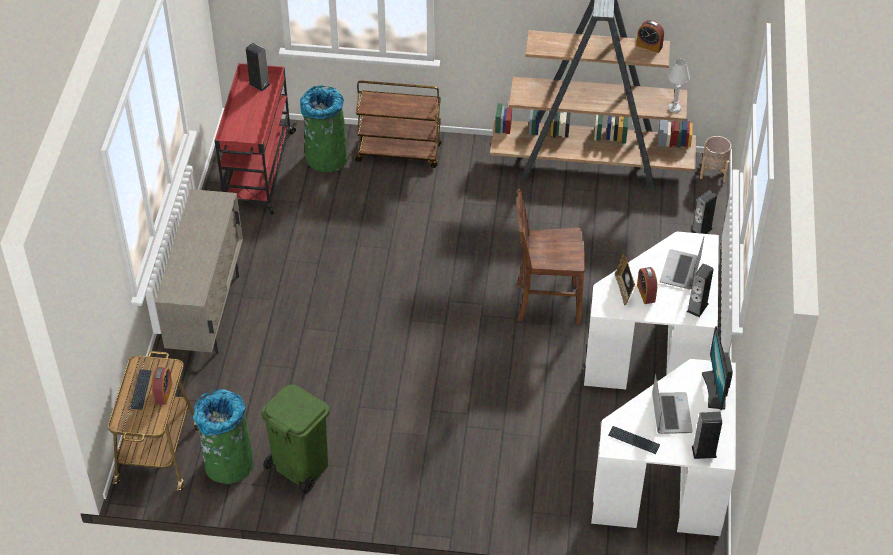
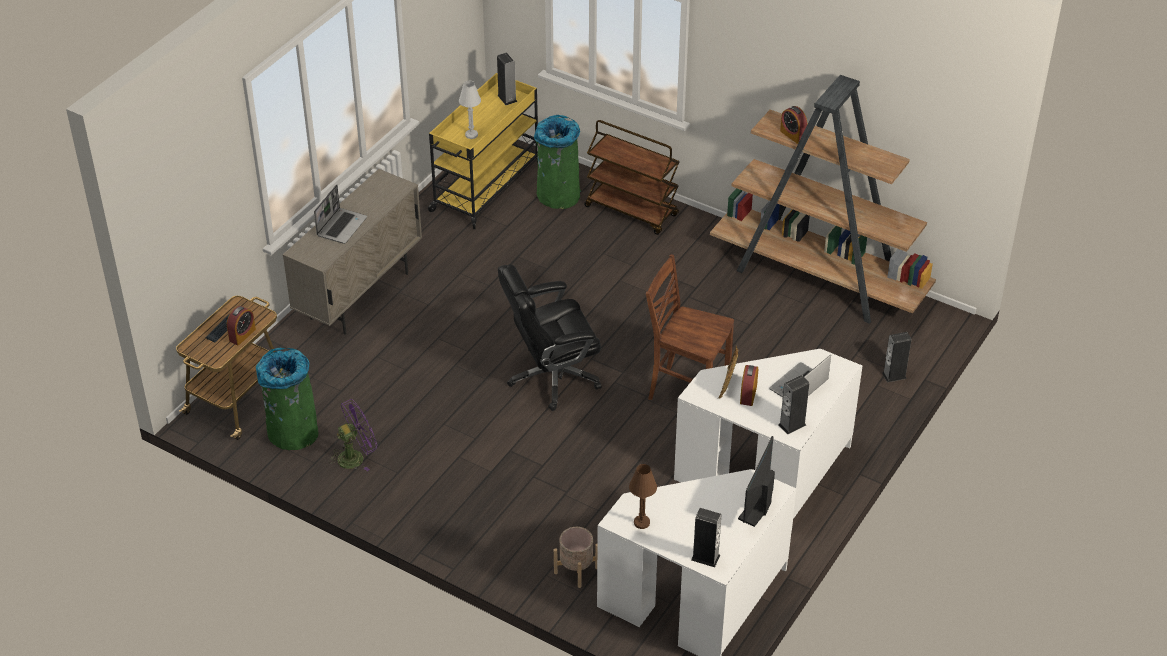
camera: 25 degrees right, 5 degrees down
(258, 171) = (486, 187): red cart -> yellow cart
(300, 466) = (355, 456): green trash can -> purple fan
(425, 329) = (552, 377): none -> black office chair
(633, 440) = (641, 523): keyboard -> brown table lamp
(649, 46) = (883, 158): alarm clock -> alarm clock (792, 135)
(670, 413) = (696, 511): laptop -> laptop (341, 226)
(674, 108) = (901, 235): white table lamp -> white table lamp (471, 135)
(713, 171) = (945, 324): beige planter -> beige planter (576, 570)

